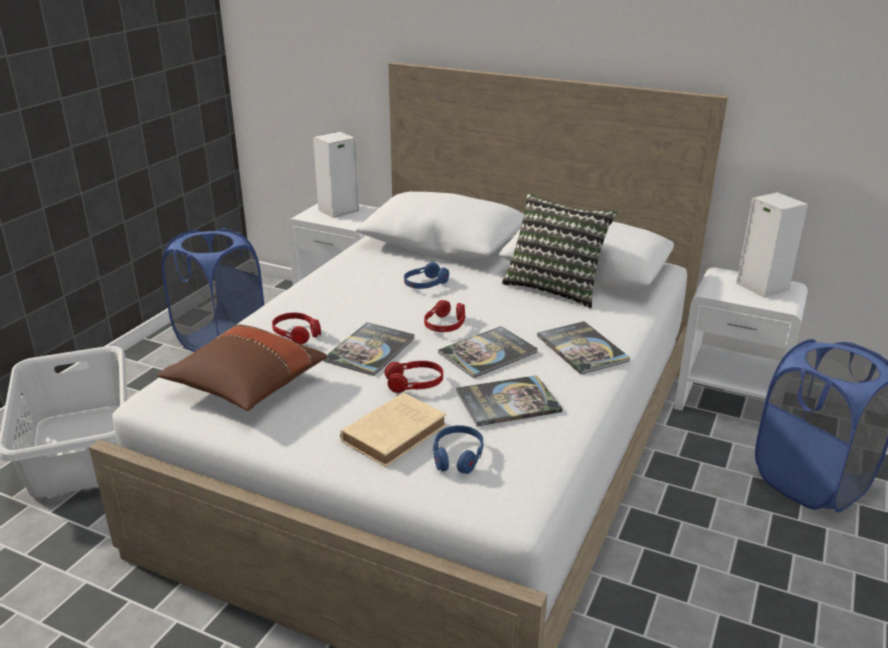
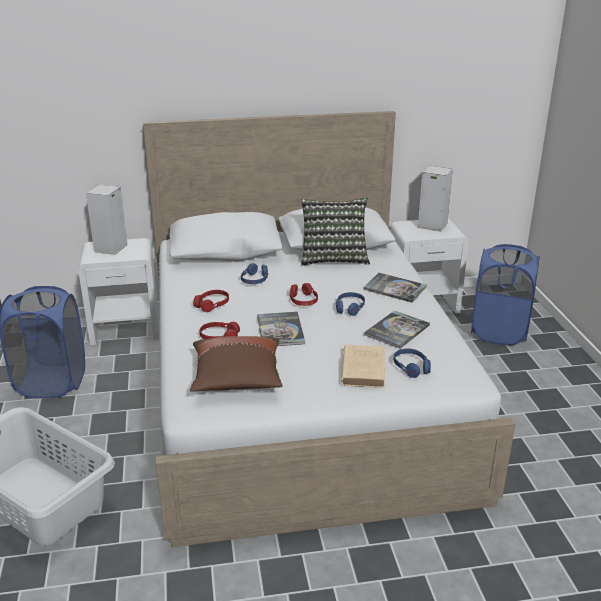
camera: 35 degrees left, 0 degrees up
(414, 383) = (334, 339): red headphones -> red headphones (212, 305)
(488, 353) = (349, 308): book -> blue headphones

